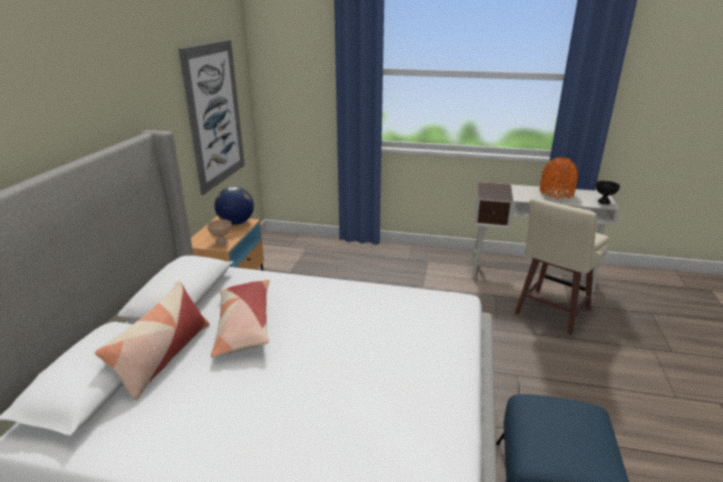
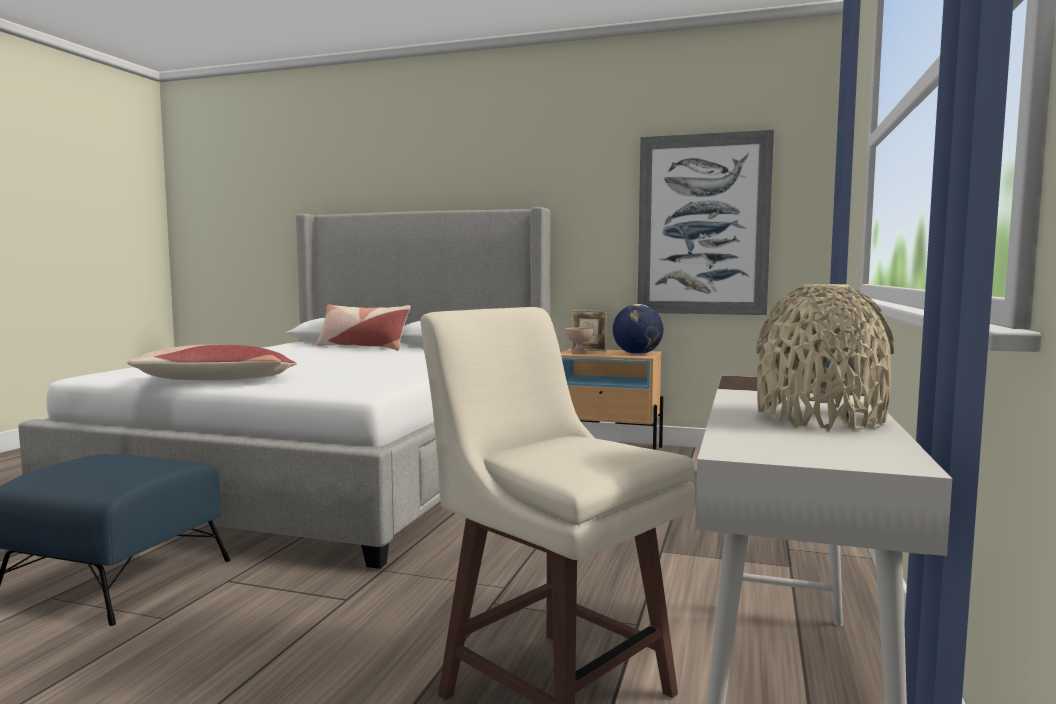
camera: 95 degrees right, 20 degrees down
(202, 239) = (588, 350): none -> picture frame
(244, 326) = (387, 354): pillow -> pillow (216, 380)
(556, 193) = (820, 418): orange vase -> beige vase
(604, 202) = (770, 451): black bowl -> none

